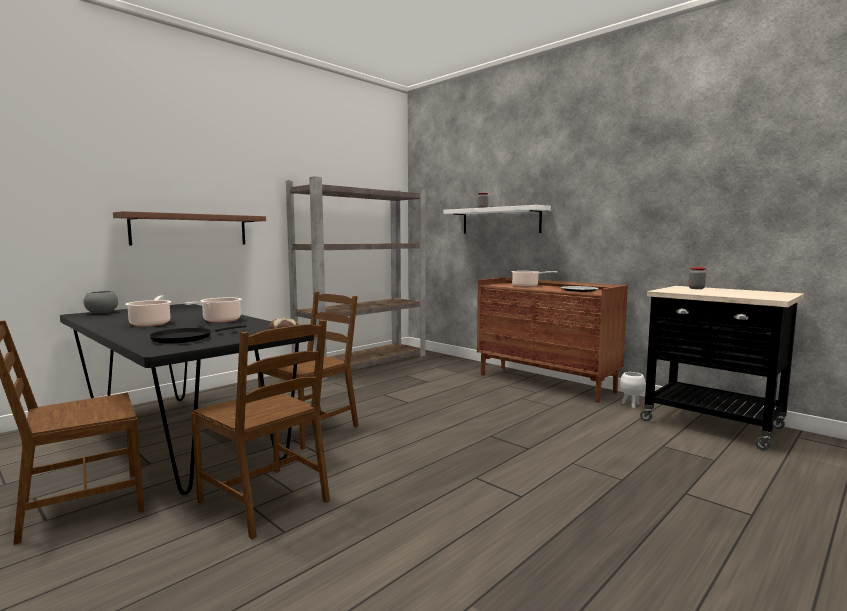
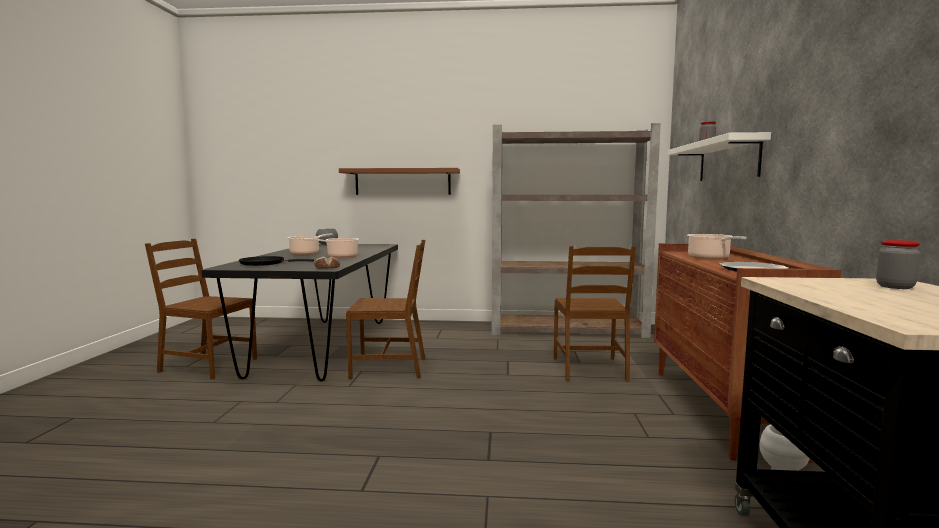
camera: 50 degrees right, 0 degrees up
(266, 501) = (253, 401): brown chair -> brown chair (590, 369)

